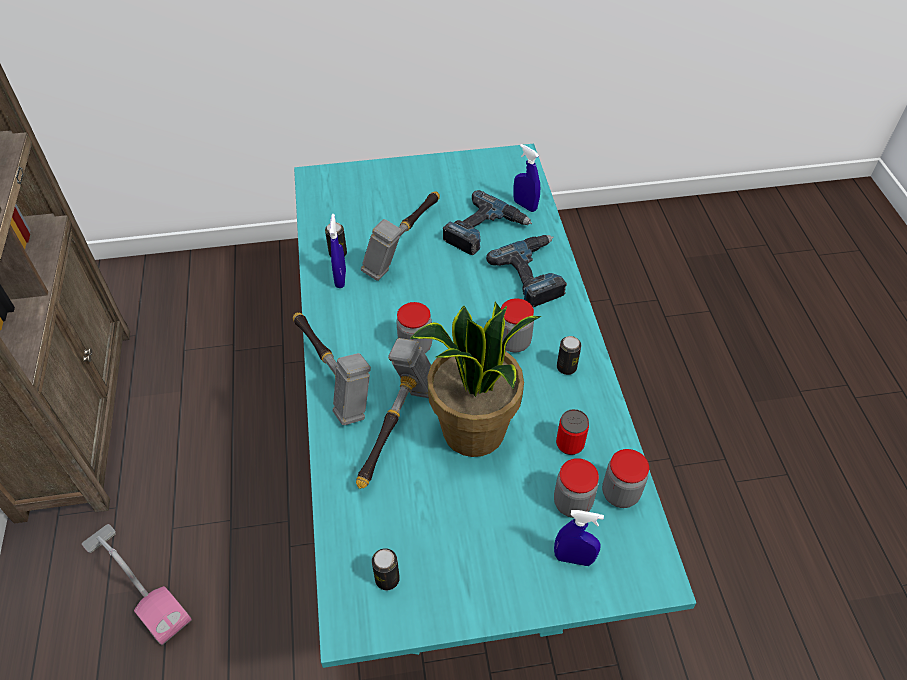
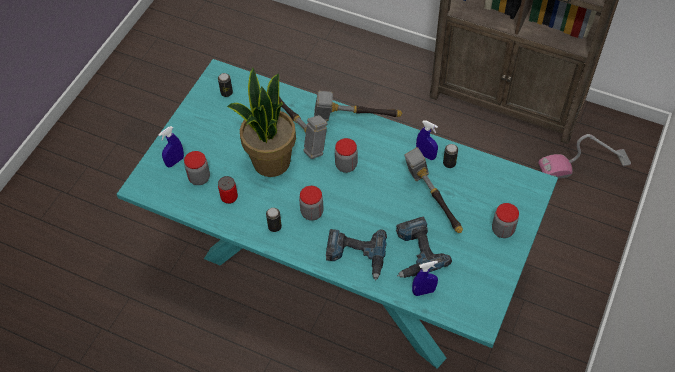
camera: 125 degrees right, 5 degrees up
(136, 583) = (375, 96): vacuum cleaner -> vacuum cleaner (583, 165)
(620, 493) = (186, 200): jar -> jar (502, 230)

